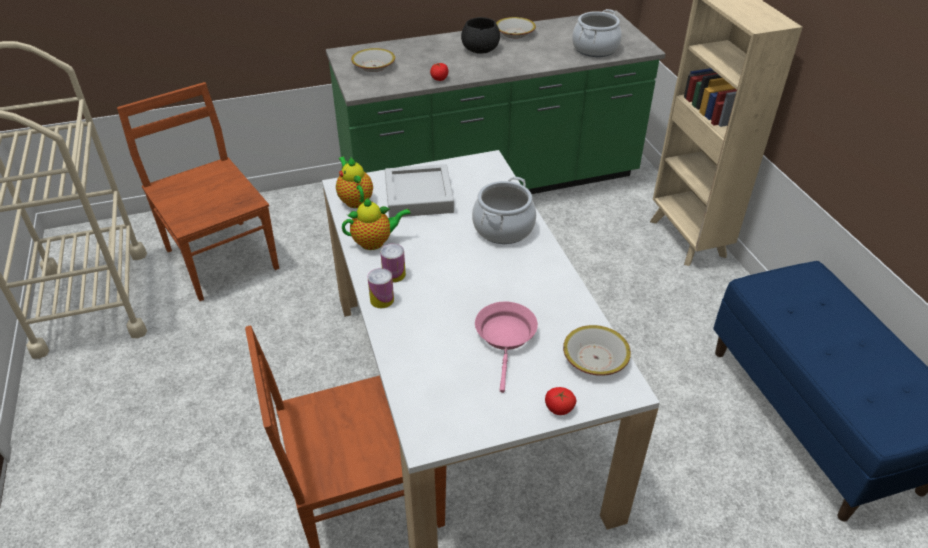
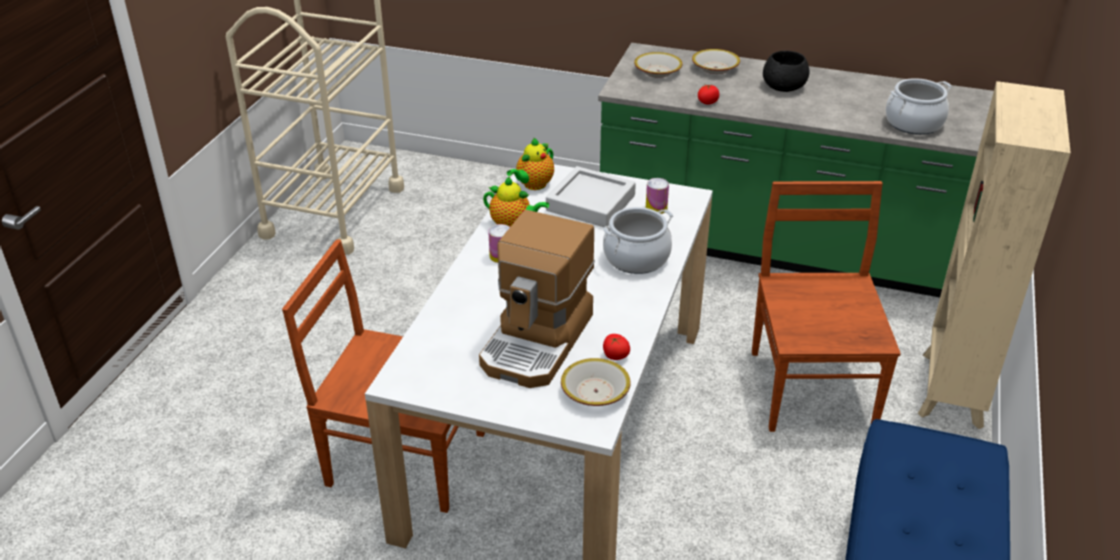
camera: 35 degrees right, 5 degrees down
(221, 257) = (459, 216): brown chair -> brown chair (811, 386)
(355, 200) = (533, 185): teapot -> teapot turned 150 degrees counterclockwise
(382, 300) = (471, 271): can -> can (656, 208)
(506, 337) = (538, 342): pink frying pan -> coffee machine
(515, 33) = (841, 81): bowl -> bowl (715, 68)
(558, 408) = (520, 411): tomato -> tomato (615, 356)

